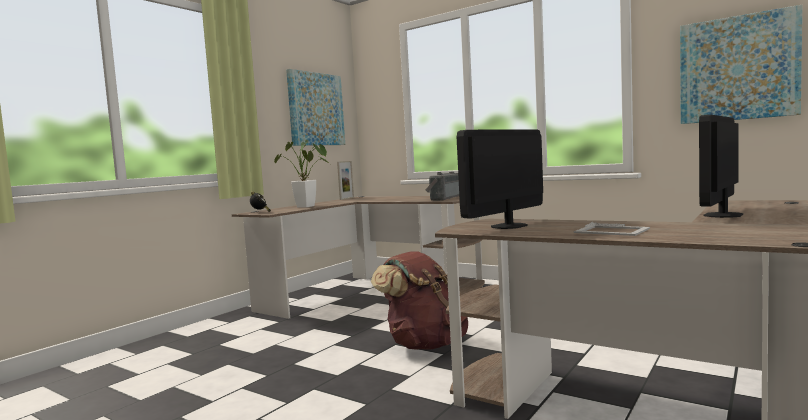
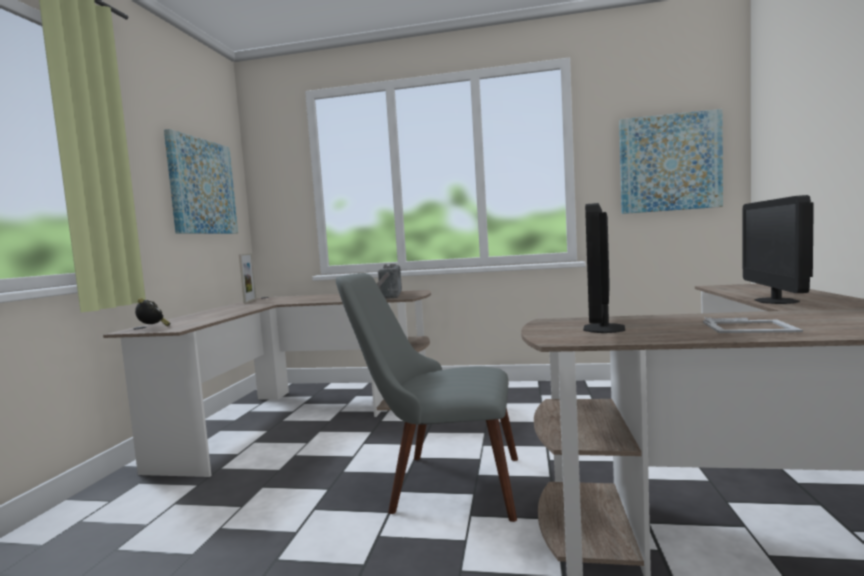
camera: 25 degrees left, 0 degrees up
(308, 206) = (219, 315): potted plant -> none
(425, 344) = (438, 483): brown backpack -> grey chair

